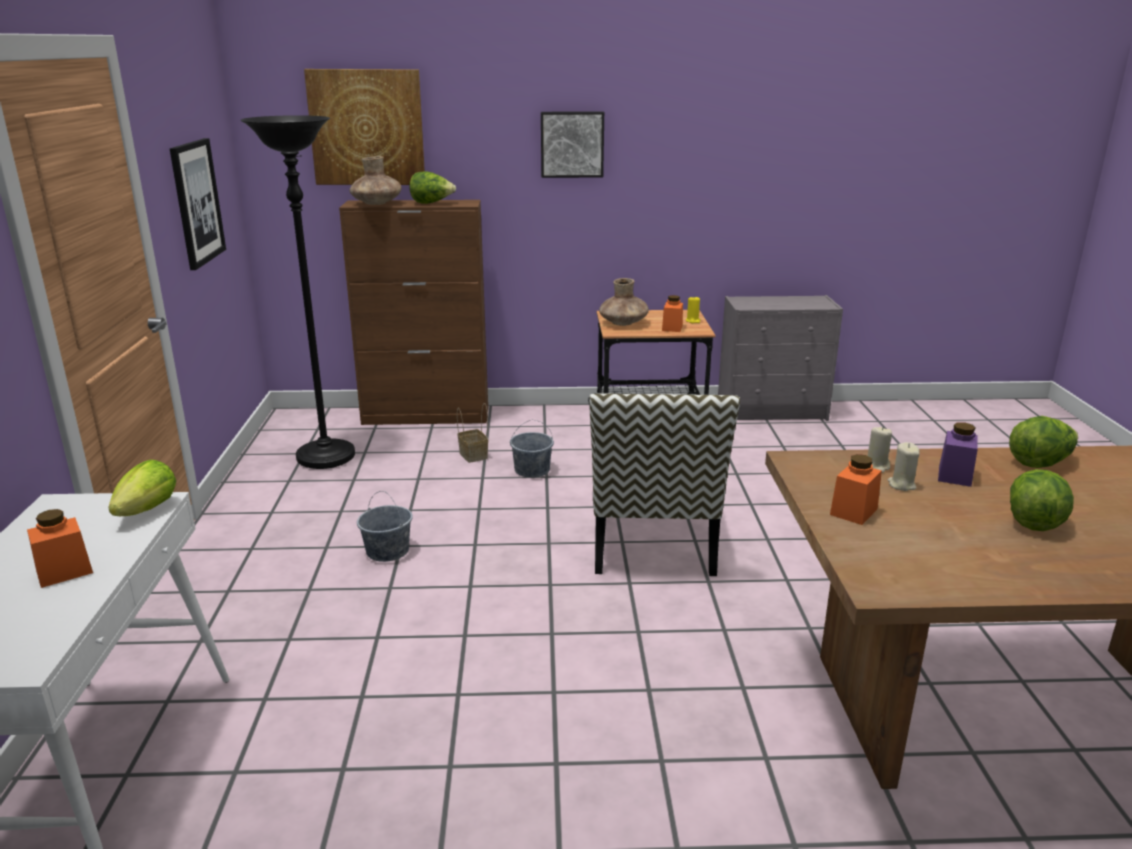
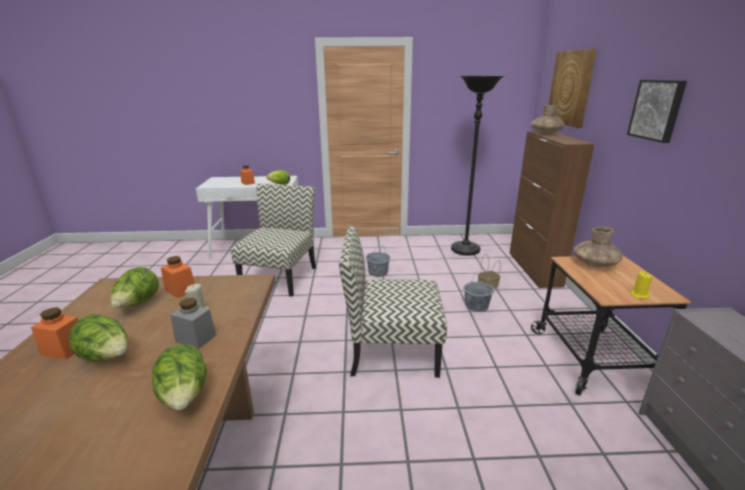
camera: 90 degrees right, 0 degrees up
(197, 202) = (466, 114): picture -> none
(361, 693) = (280, 277): none -> chair
(431, 203) = (561, 138): lettuce -> lettuce (138, 304)
(672, 328) = (602, 284): orange jar -> orange jar (65, 349)
(876, 466) = (230, 307): beige candle -> none
(954, 475) = (196, 338): purple jar -> grey jar

